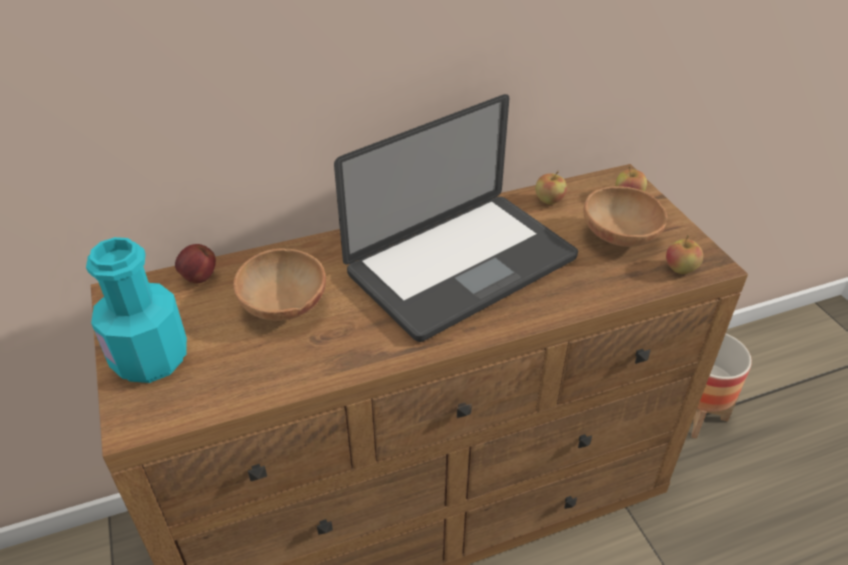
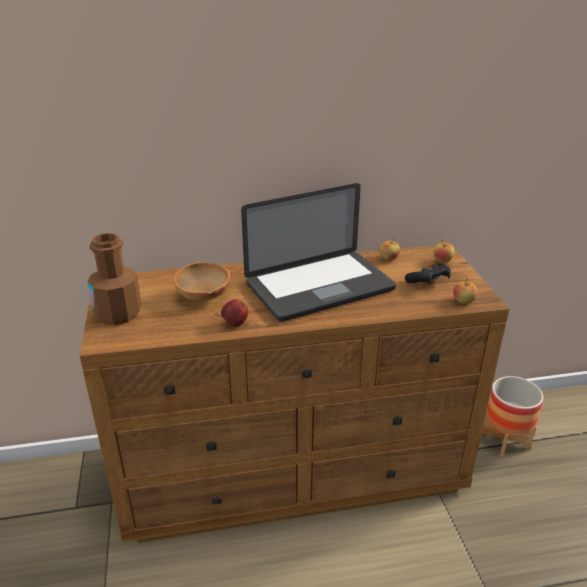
camera: 10 degrees right, 10 degrees down
(151, 358) = (118, 313): turquoise bottle -> brown bottle
(199, 278) = (157, 278): apple -> apple (235, 324)
(620, 239) = (428, 282): brown bowl -> black game controller

